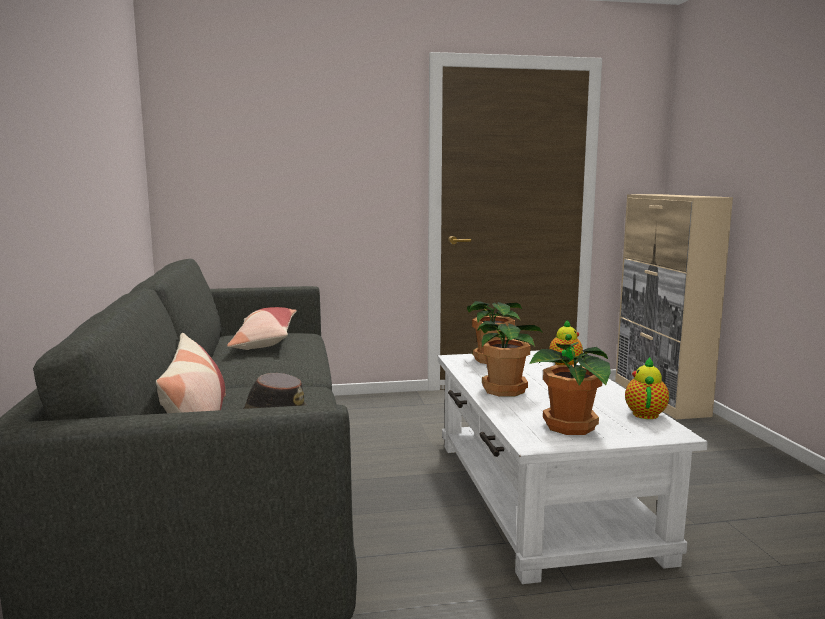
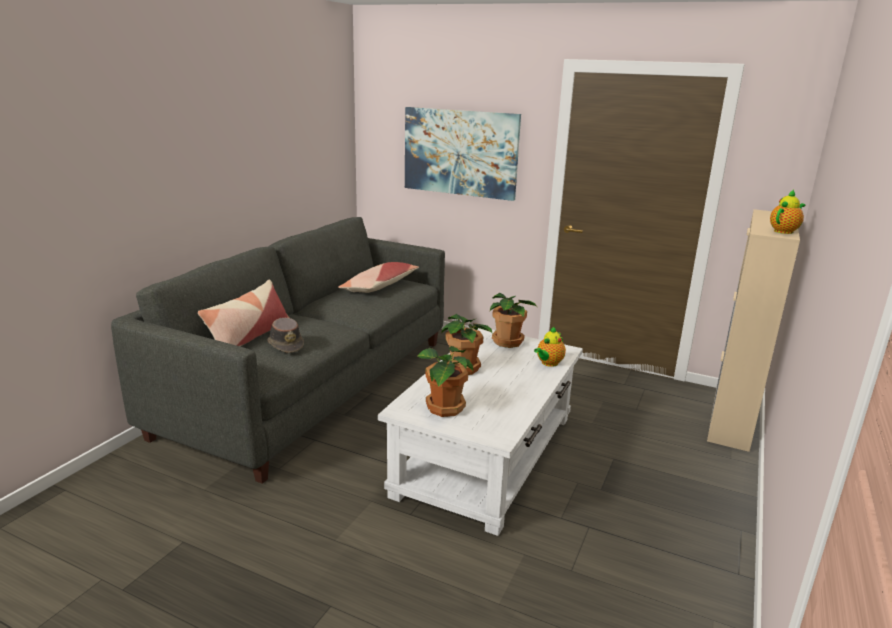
camera: 35 degrees right, 10 degrees up
(310, 165) = (460, 152): none -> picture
(645, 413) = (516, 418): teapot -> teapot (784, 231)

